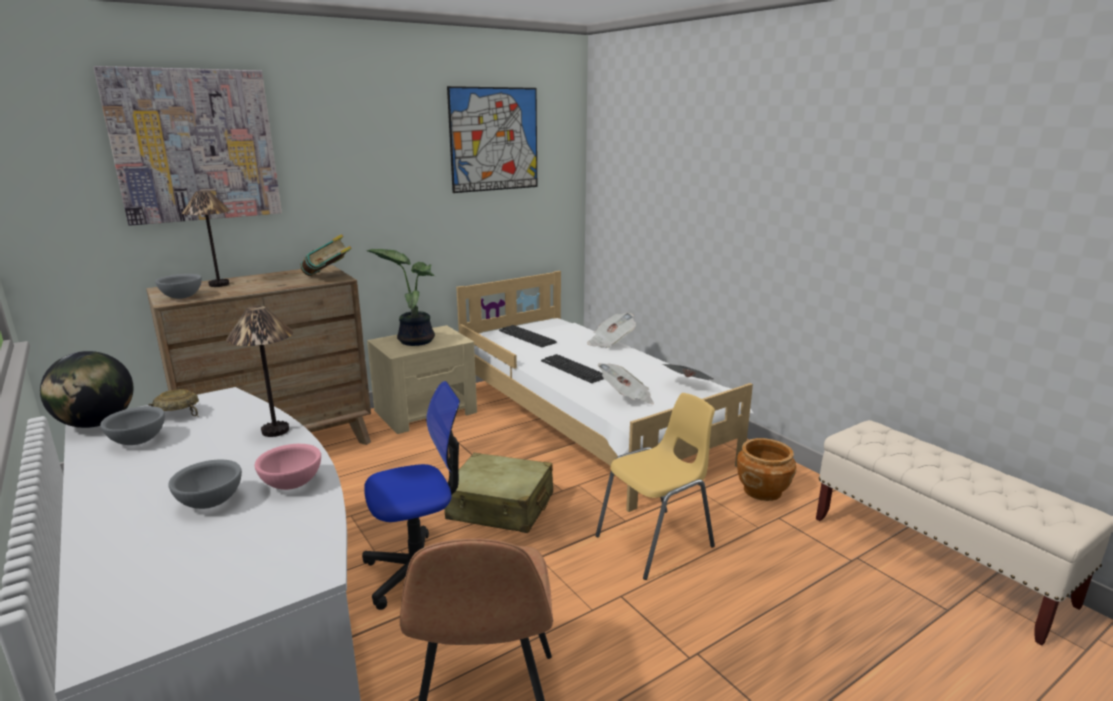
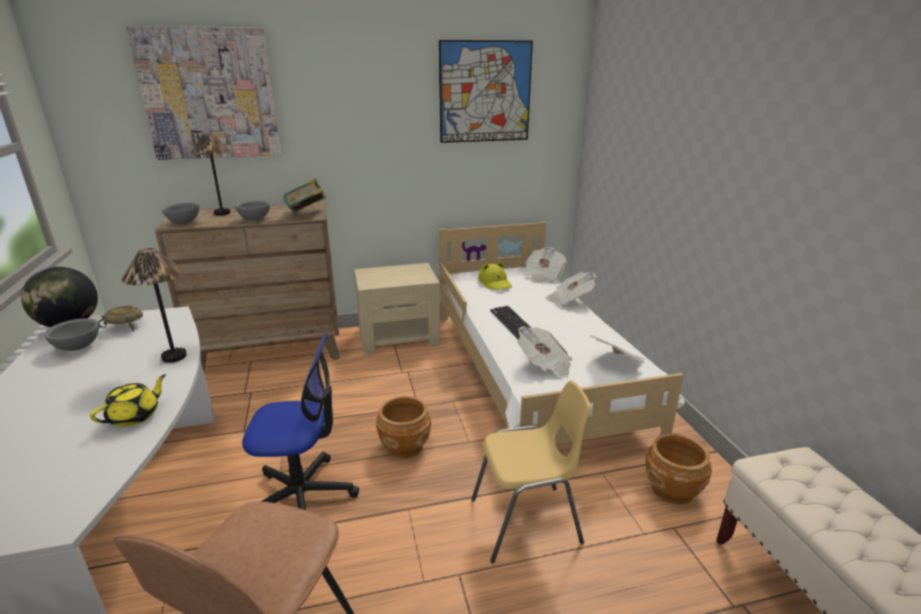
camera: 20 degrees right, 5 degrees up
(212, 502) = (65, 421): grey bowl -> grey bowl (255, 219)
(292, 484) = (135, 416): pink bowl -> yellow teapot
(415, 340) = (391, 274): potted plant -> none
(500, 507) = (405, 446): beige suitcase -> brown planter
(527, 337) = (495, 283): keyboard -> yellow hat
(571, 325) = (543, 276): none -> newspaper

